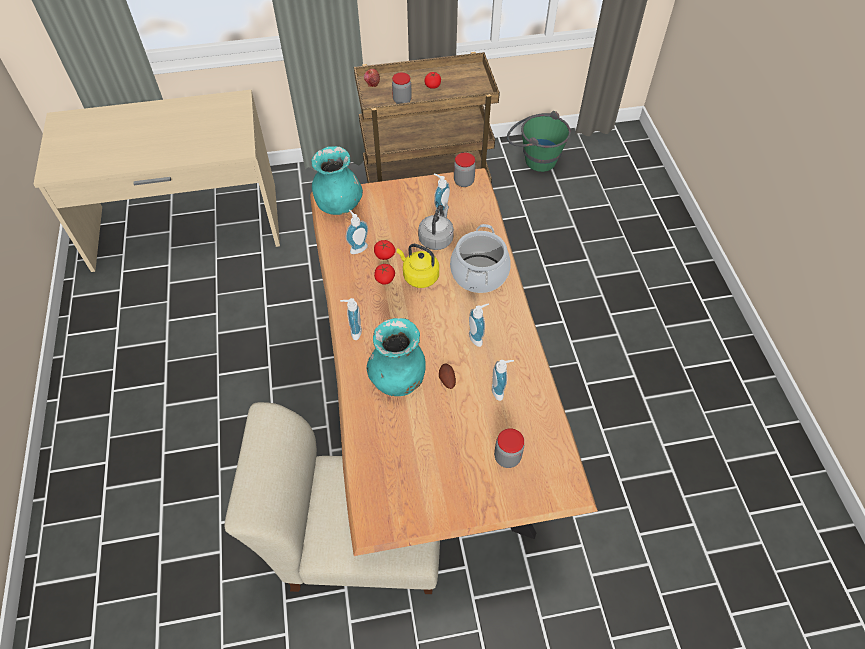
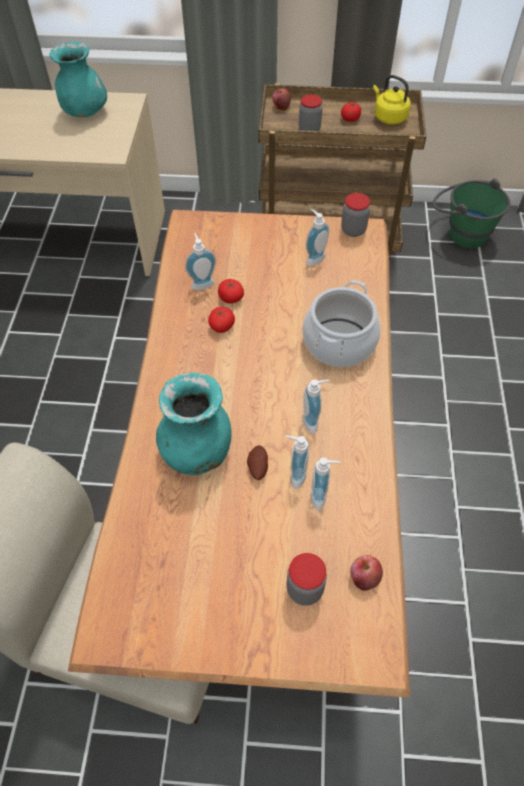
camera: 15 degrees right, 0 degrees up
(338, 205) = (196, 231): turquoise vase -> turquoise vase (85, 112)
(353, 331) = (163, 381): soap dispenser -> soap dispenser (294, 475)
(419, 276) = (264, 331): yellow kettle -> yellow kettle (388, 117)
(436, 238) = (299, 290): grey kettle -> none
(546, 439) = (364, 577): none -> apple

